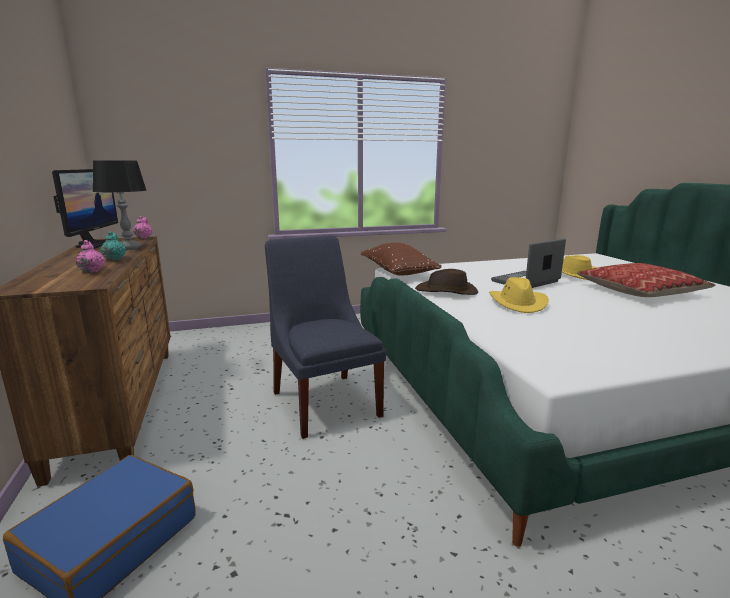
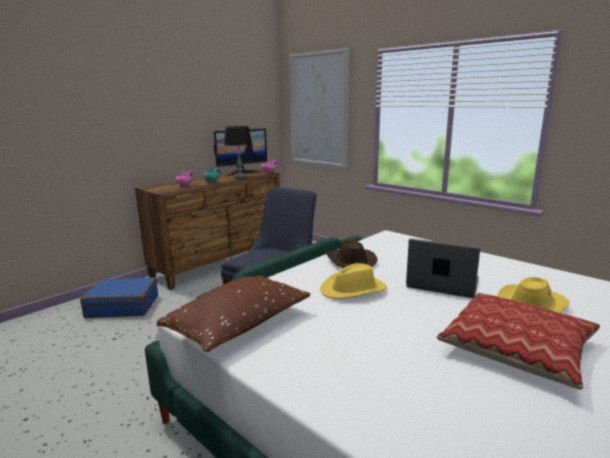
camera: 60 degrees right, 0 degrees up
(170, 143) = (319, 110): none -> picture
(397, 272) = (382, 238): brown pillow -> brown pillow (239, 326)

